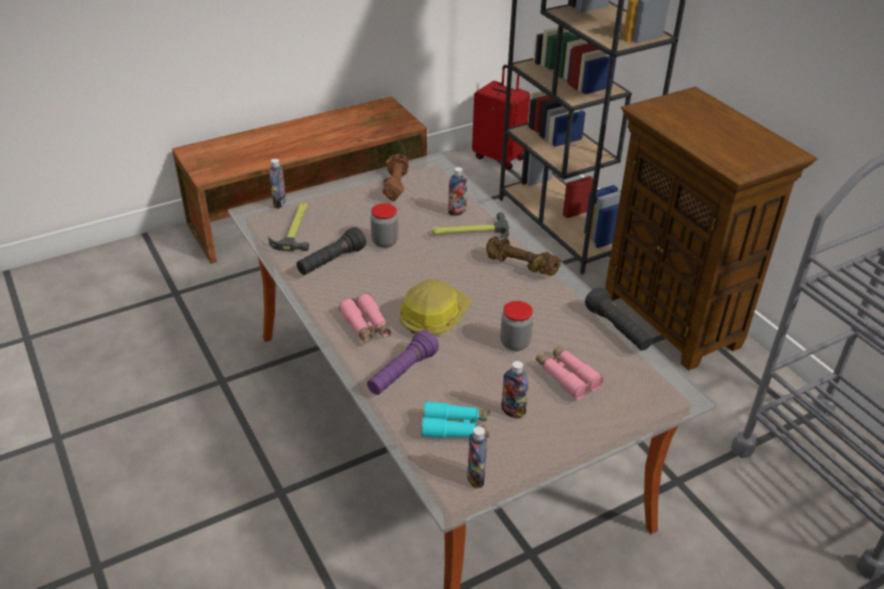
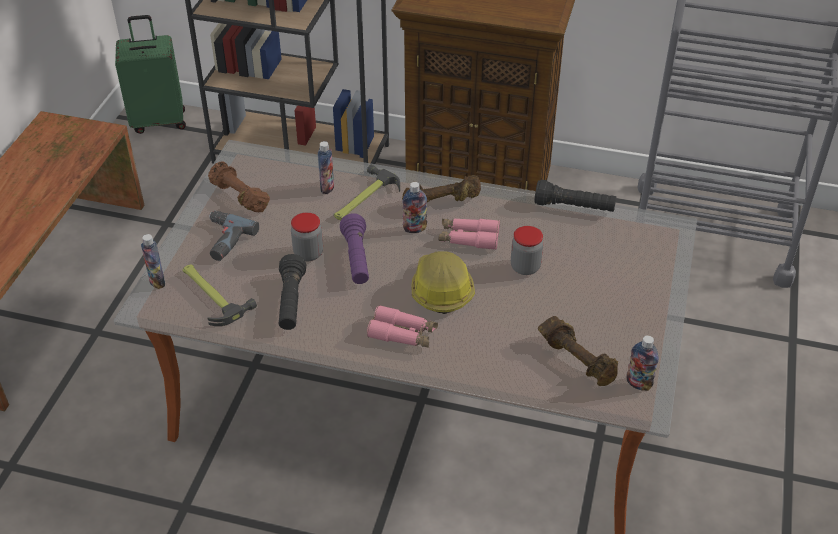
camera: 45 degrees left, 5 degrees up
(348, 203) = (222, 240): none -> power drill
(402, 373) = (485, 350): purple flashlight -> purple flashlight (356, 259)
(456, 428) = (578, 360): turquoise binoculars -> brown dumbbell
(499, 157) = (159, 121): red suitcase -> green suitcase
(513, 411) = (595, 319): bottle -> bottle (414, 228)
(567, 376) = (591, 266): pink binoculars -> pink binoculars (468, 238)

